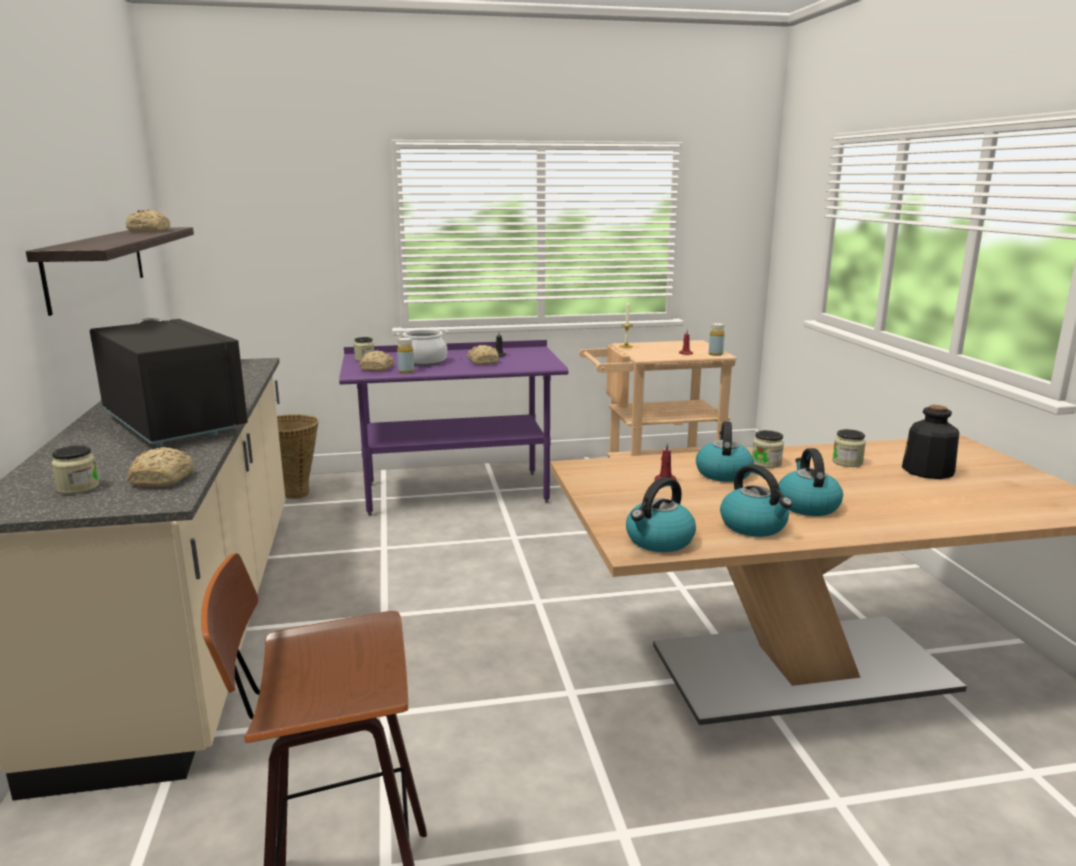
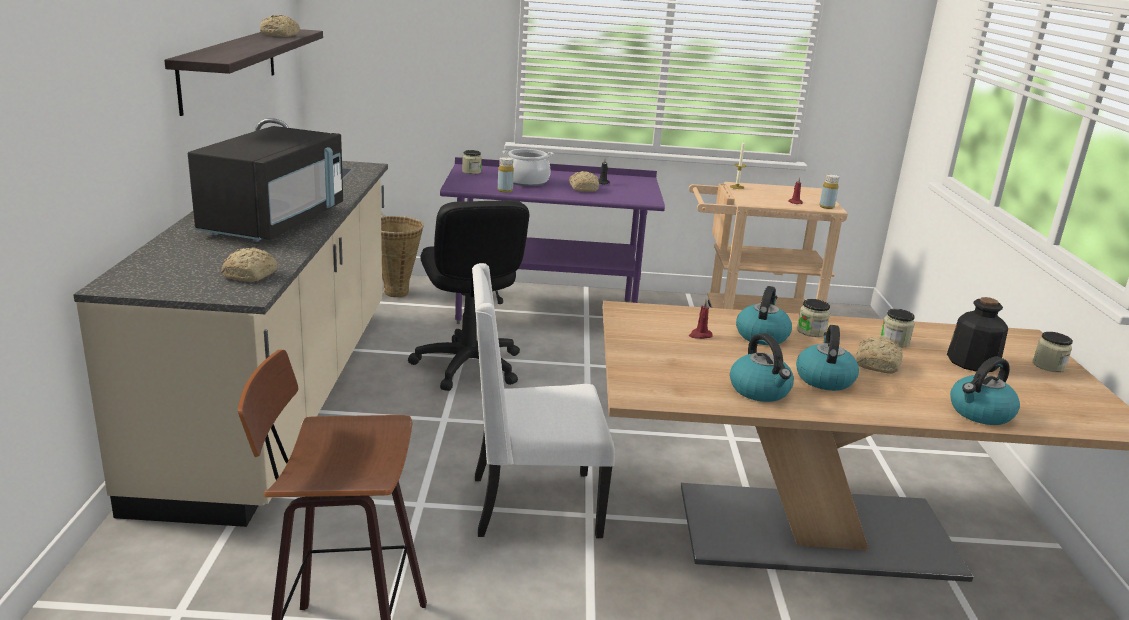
camera: 10 degrees right, 5 degrees up
(78, 488) = (183, 273): jar -> jar (1048, 366)
(174, 423) = (275, 222): black microwave -> black microwave turned 45 degrees clockwise
(377, 368) = (479, 184): bread -> bread (878, 364)
(393, 556) = (468, 366): none -> black office chair
(507, 693) = (531, 506): none -> white chair
(659, 541) = (663, 391): kettle -> kettle (980, 413)

